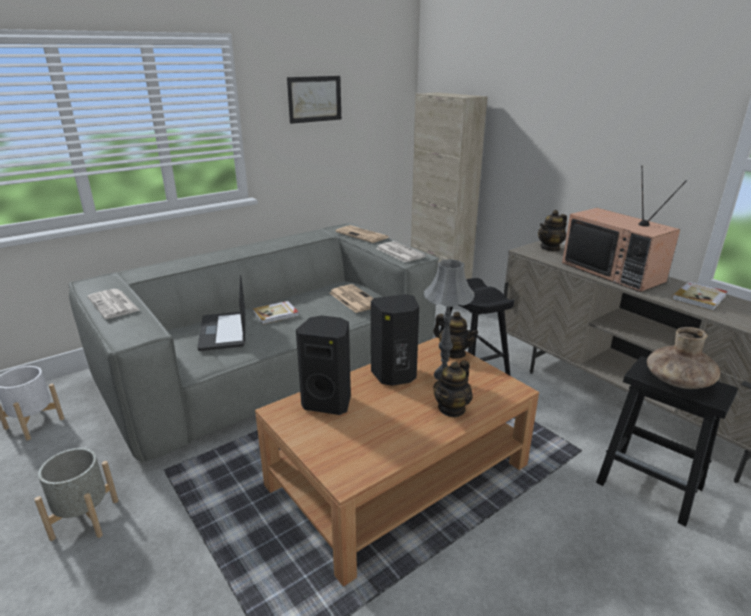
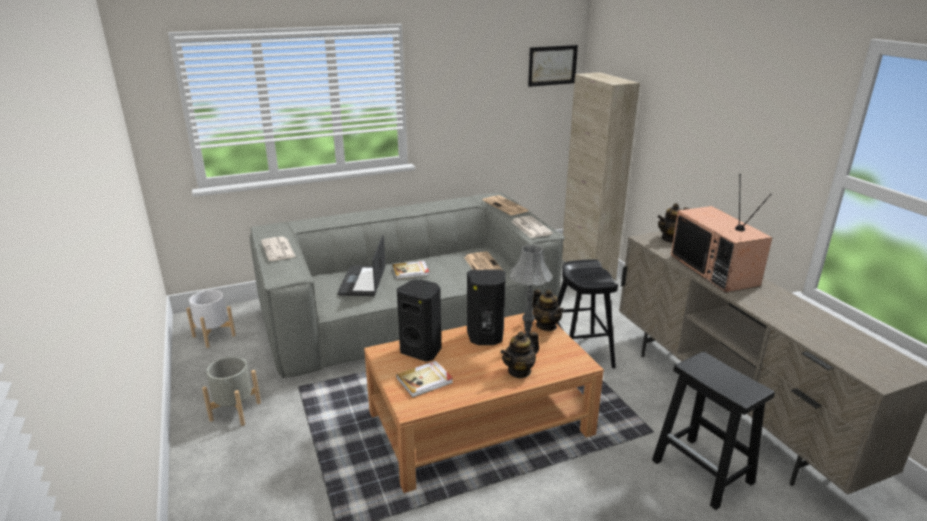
camera: 15 degrees right, 0 degrees up
(314, 99) = (476, 77): picture -> picture (552, 65)
(677, 382) = (720, 378): brown vase -> none
(700, 298) = (781, 305): book -> book (425, 380)

